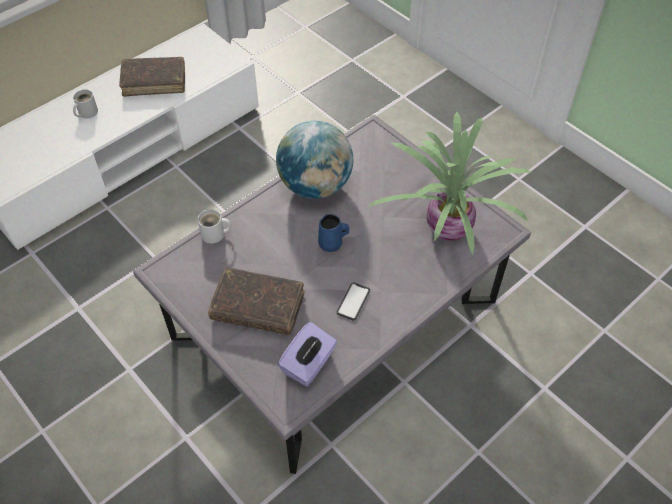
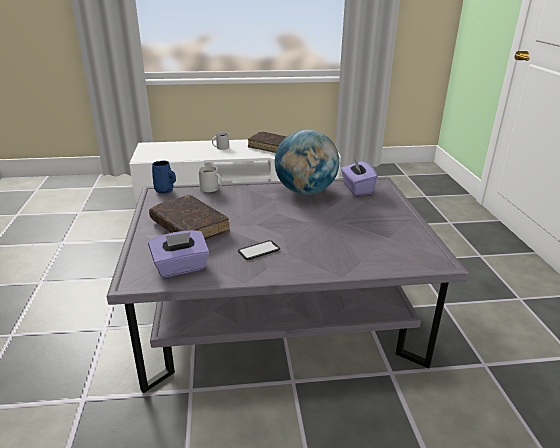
camera: 35 degrees right, 25 degrees down
(332, 244) = (281, 219): blue mug -> blue mug (165, 191)
(360, 153) = (356, 188): none -> purple tissue box
(445, 228) = (385, 242): potted plant -> none

